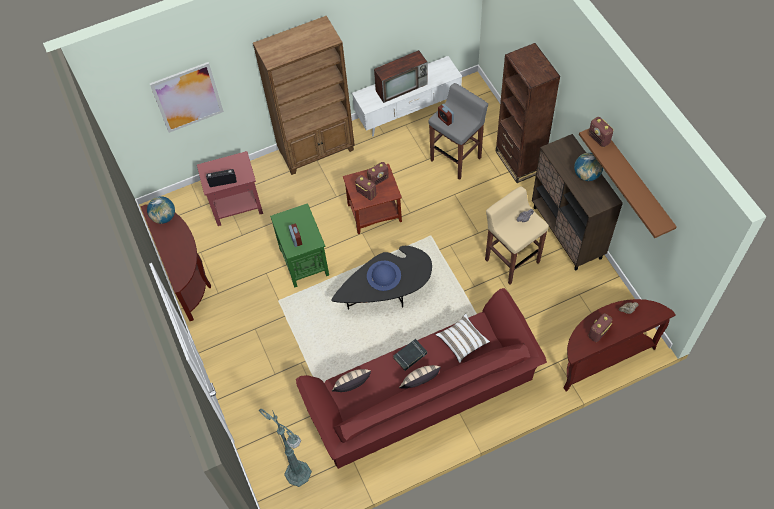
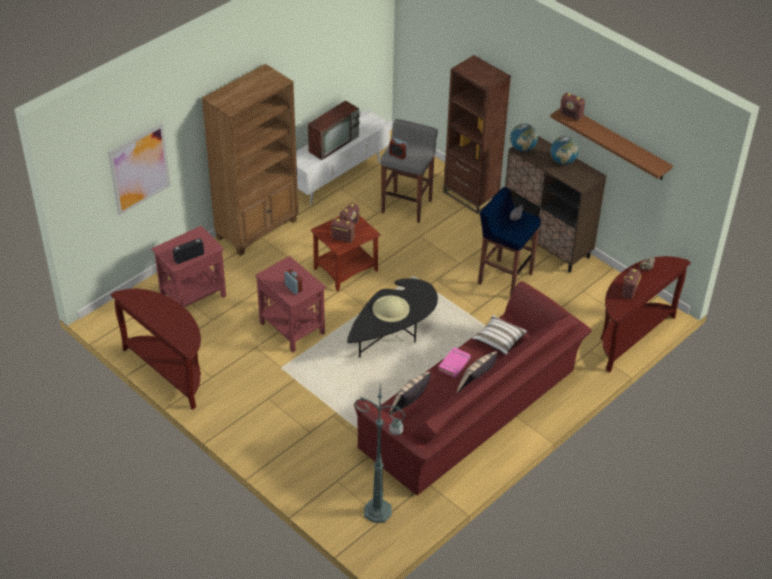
camera: 25 degrees left, 15 degrees down
(164, 217) = (143, 297): globe -> globe (522, 148)
(304, 261) = (292, 327): green side table -> red side table
(384, 275) = (391, 308): blue hat -> beige hat
(410, 356) = (454, 364): black book -> pink book
(511, 260) = (504, 278): beige stool -> blue stool

